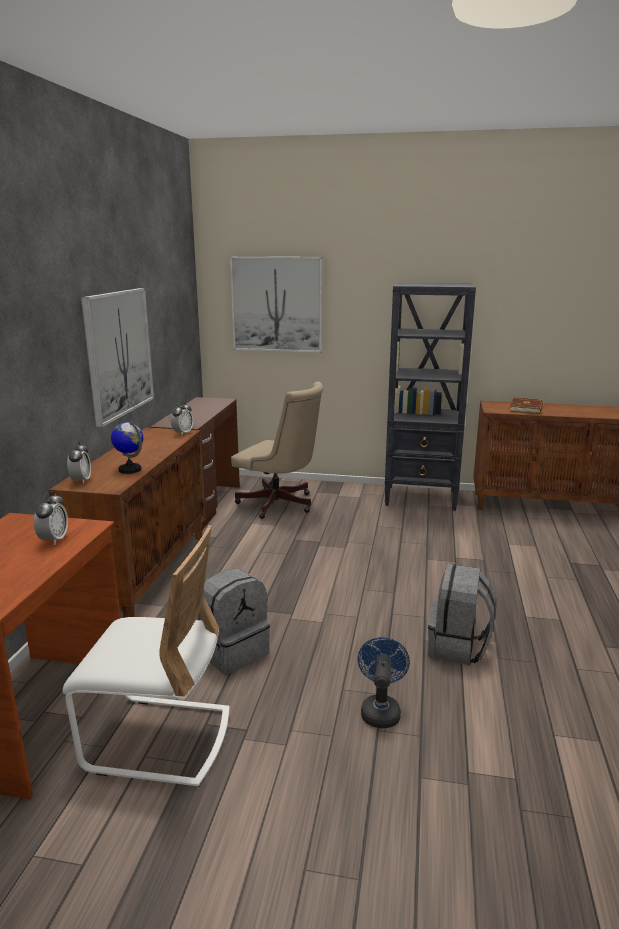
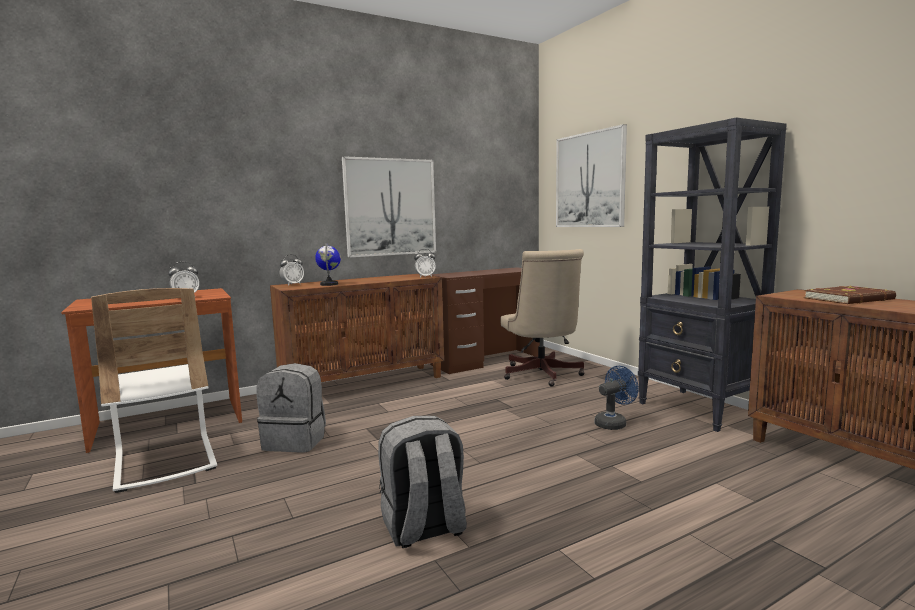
camera: 50 degrees right, 10 degrees down
(380, 710) = (265, 525): blue fan -> blue fan (613, 423)

